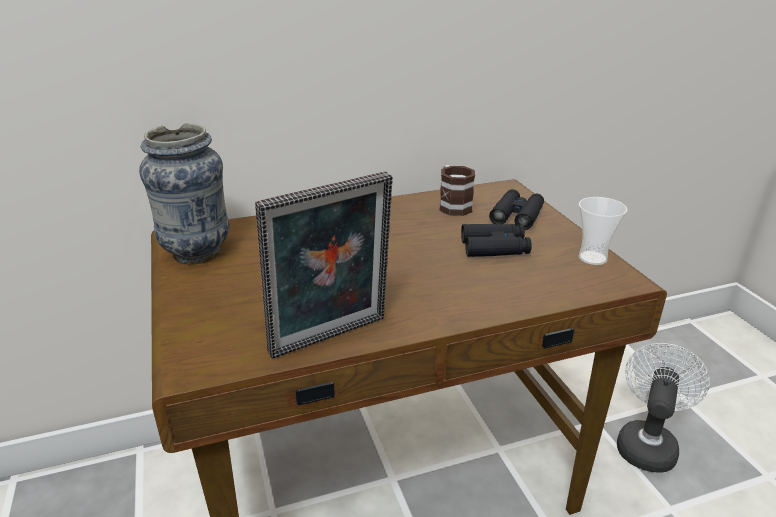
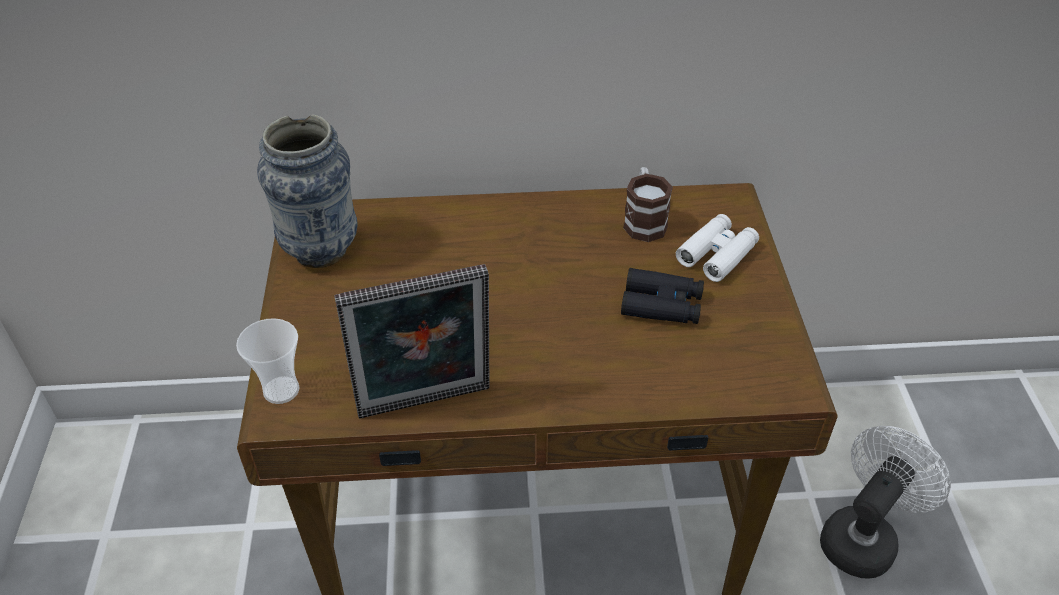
camera: 15 degrees right, 15 degrees up
(517, 216) = (717, 254): black binoculars -> white binoculars
(592, 258) = (774, 344): cup -> cup (281, 390)

